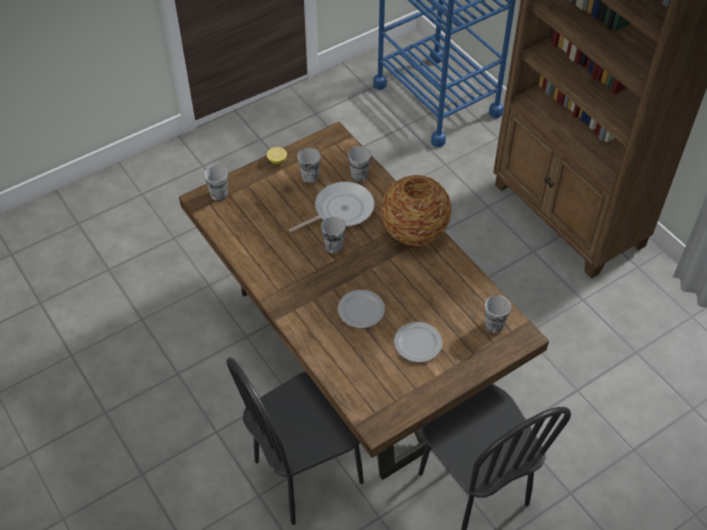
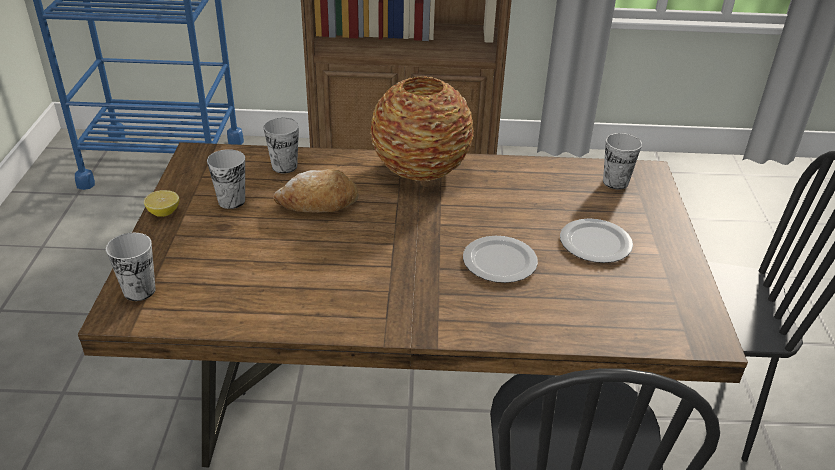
camera: 55 degrees left, 15 degrees down
(333, 246) = (369, 235): cup -> none
(340, 210) = (318, 203): frying pan -> bread

